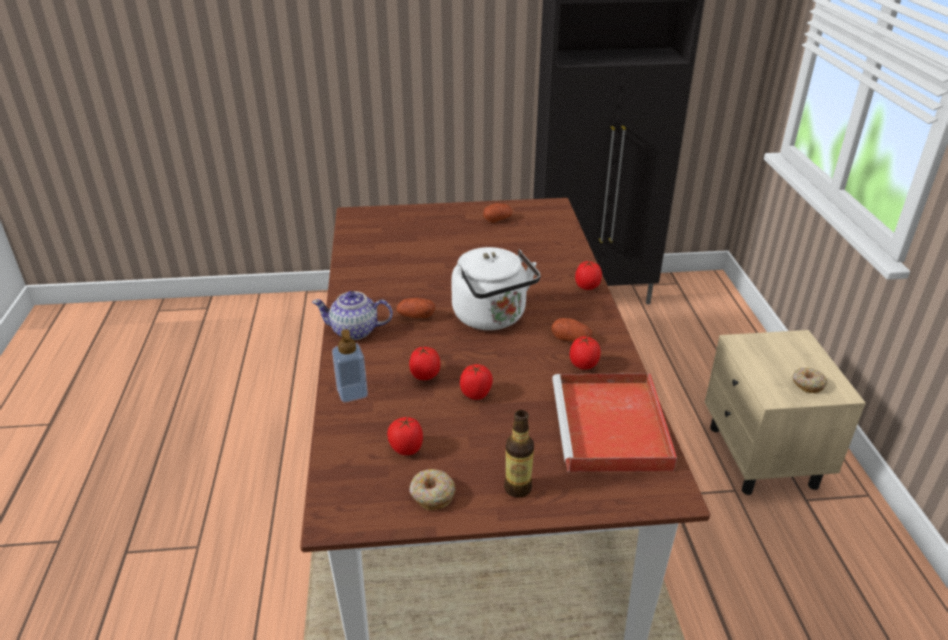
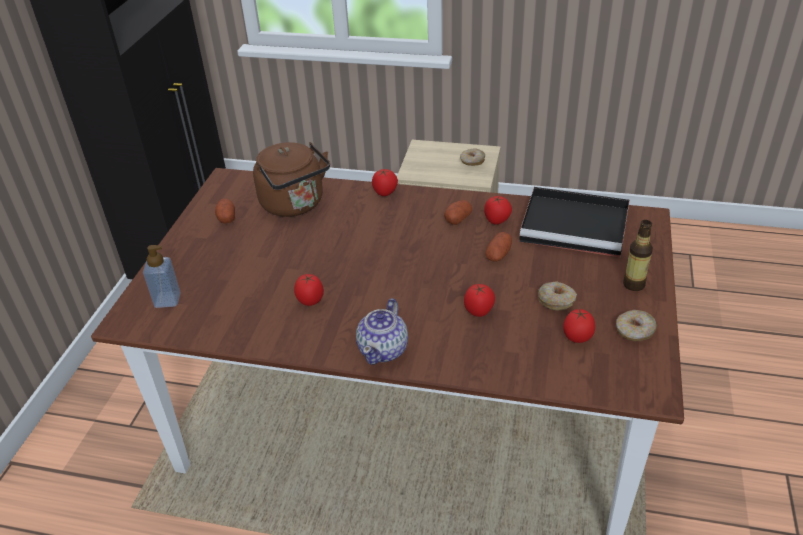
camera: 70 degrees left, 5 degrees up
(352, 393) = (487, 363): soap dispenser -> soap dispenser (167, 300)
(416, 316) = (378, 303): potato -> potato (498, 255)
(462, 427) = (556, 300): none -> donut
(476, 394) = (515, 285): tomato -> tomato (310, 300)
(492, 318) = (405, 255): white kettle -> none
(536, 245) = (295, 205): none -> brown kettle
(612, 428) = (577, 225): red tray -> black tray

